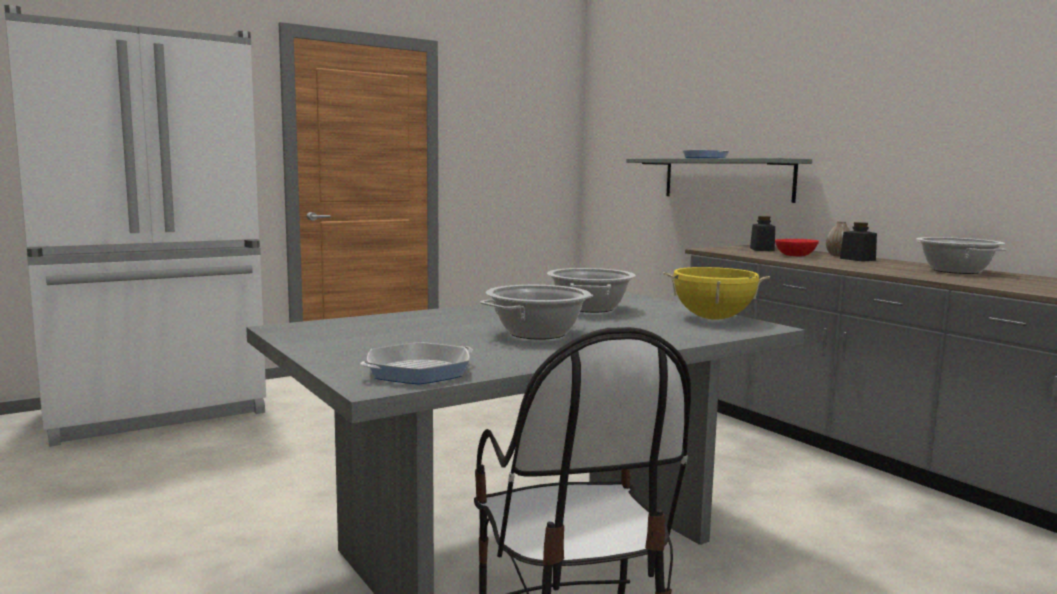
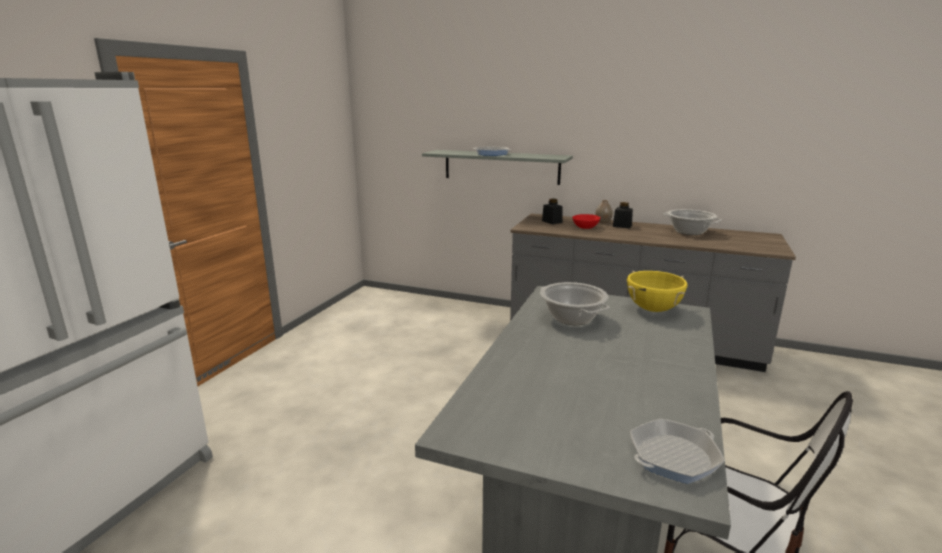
camera: 35 degrees left, 10 degrees up
(418, 371) = (673, 457): frying pan -> frying pan turned 135 degrees counterclockwise
(537, 333) = (618, 367): cooking pot -> none

